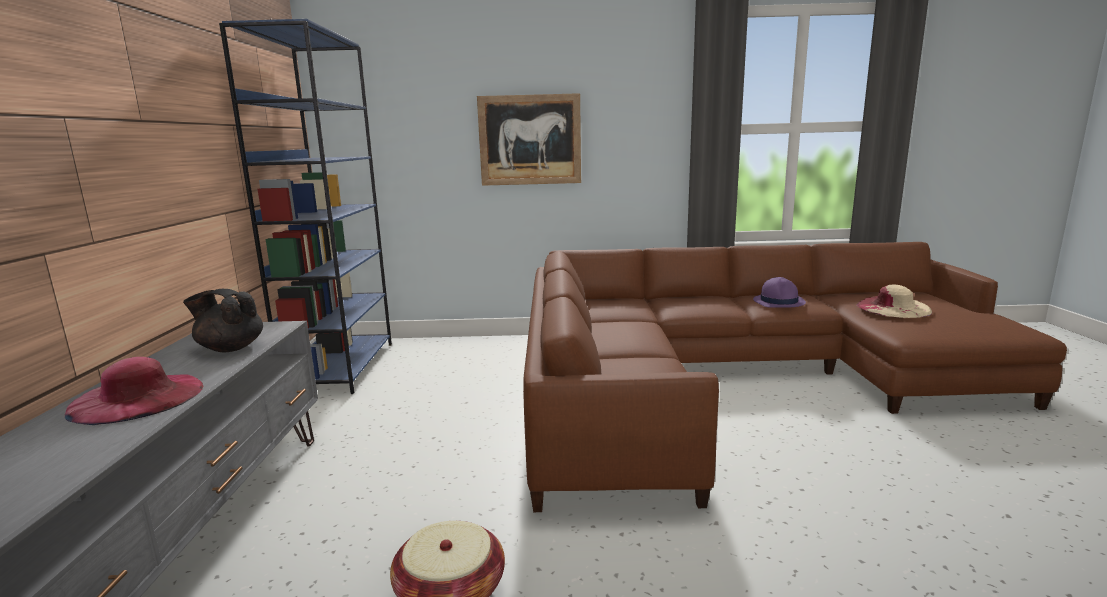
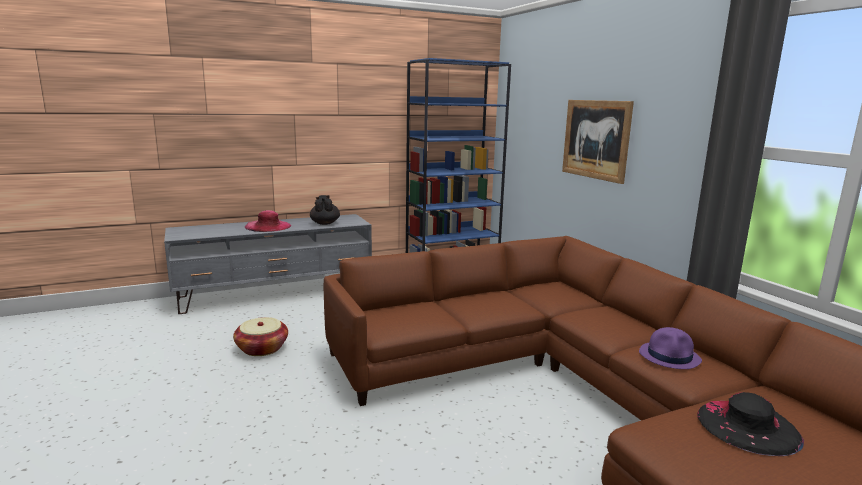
camera: 65 degrees right, 0 degrees up
(893, 308) = (748, 426): beige hat -> black hat

